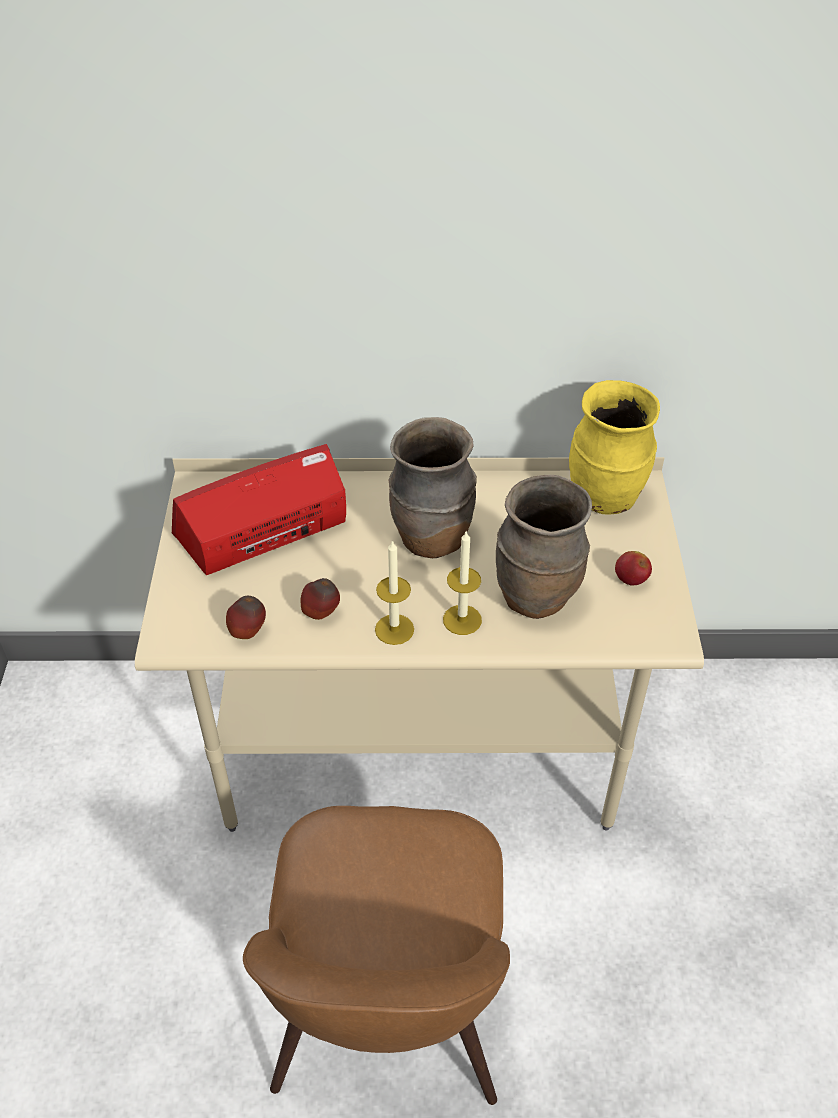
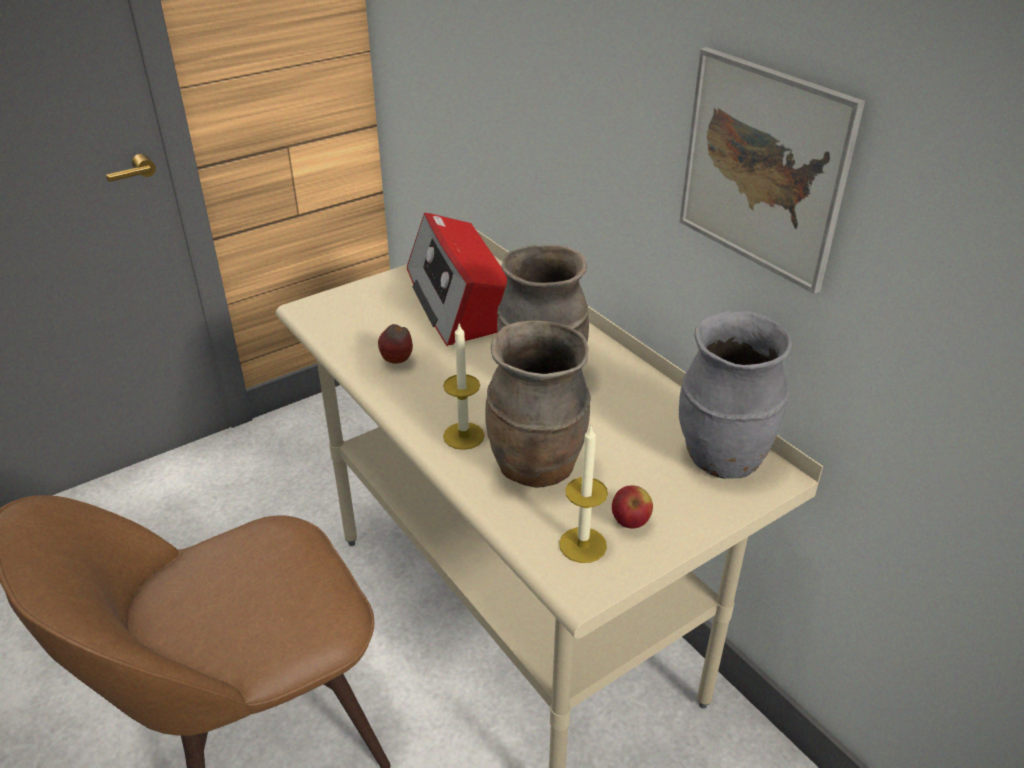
camera: 55 degrees right, 10 degrees down
(248, 632) = (346, 338): apple -> none
(264, 529) = (459, 300): radio -> radio turned 135 degrees counterclockwise
(394, 629) = (416, 404): candle -> candle (582, 545)
(564, 275) = (763, 168): none -> picture
(605, 499) = (722, 459): yellow vase -> grey vase

